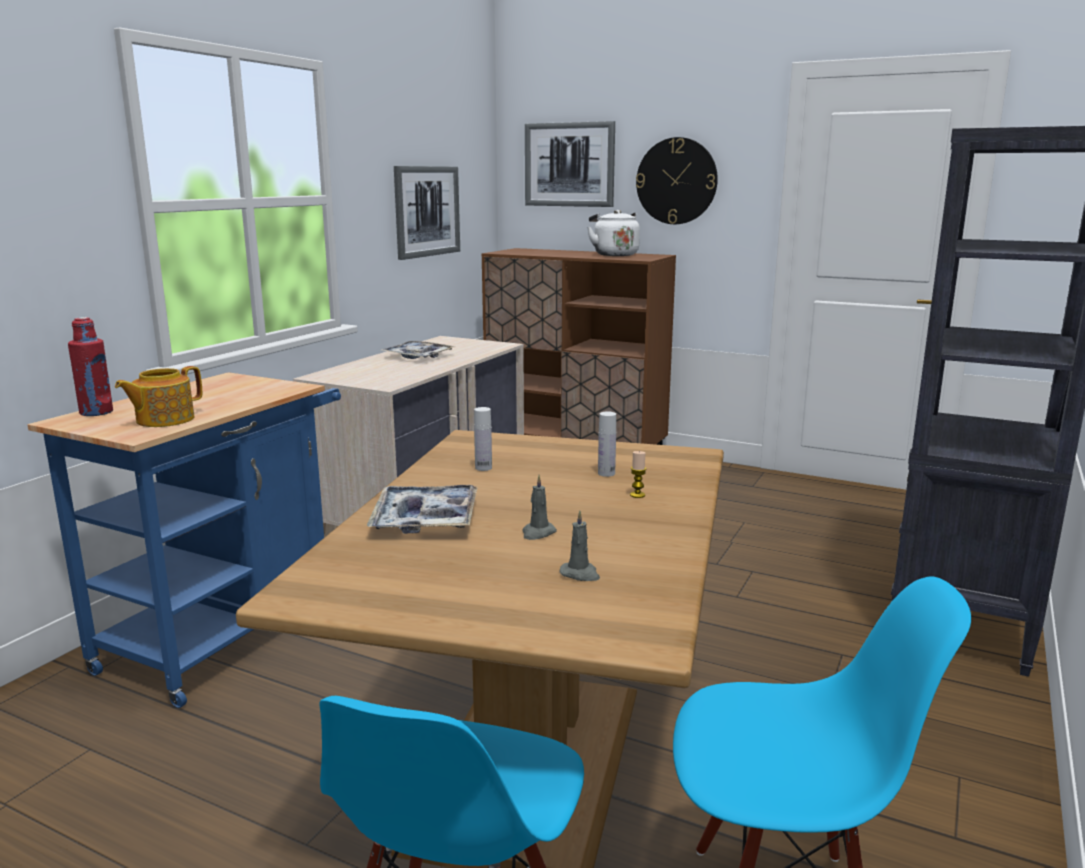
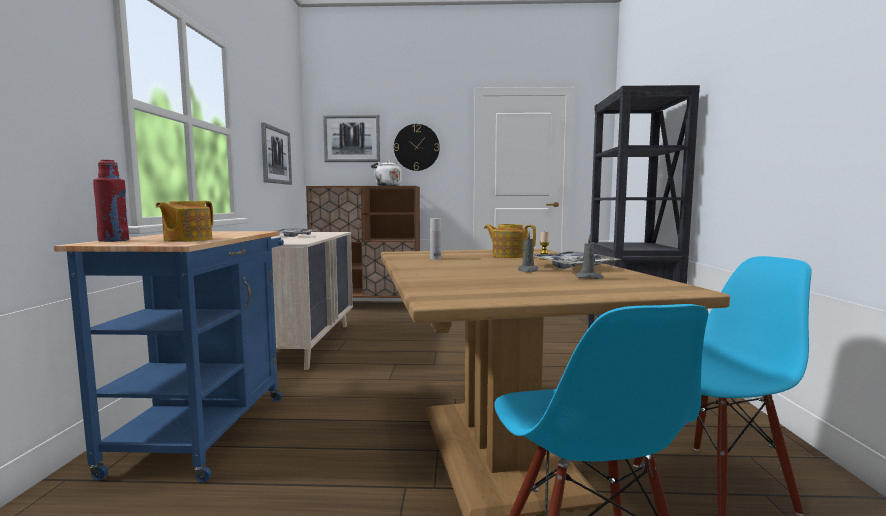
camera: 25 degrees left, 10 degrees down
(425, 519) = (449, 272): tray -> tray (572, 267)
(606, 473) = (509, 256): white bottle -> teapot

